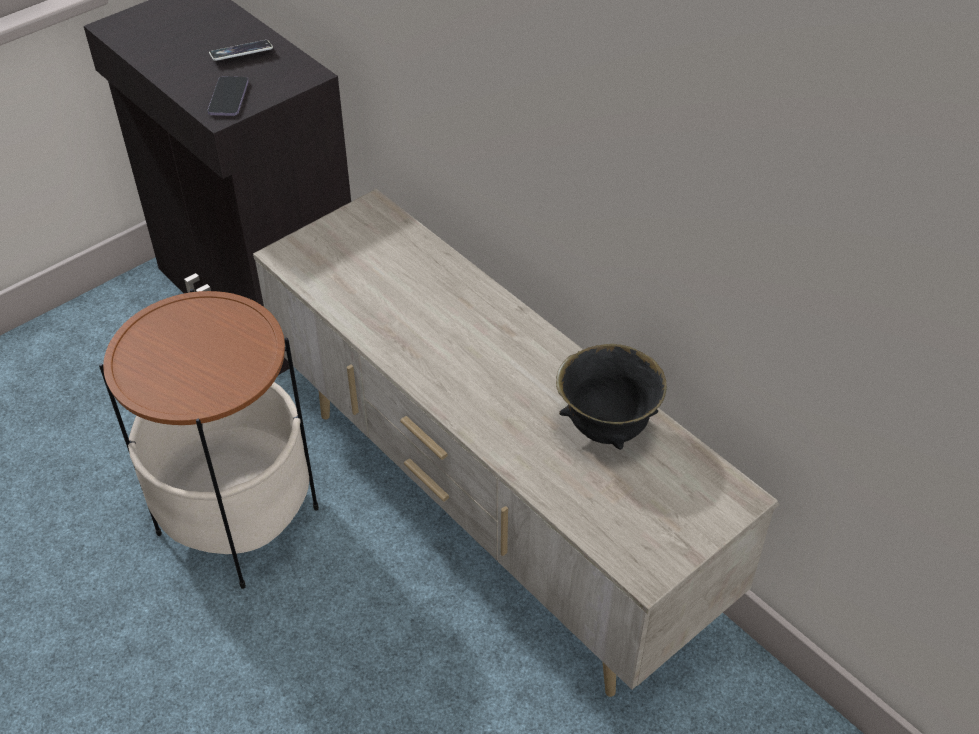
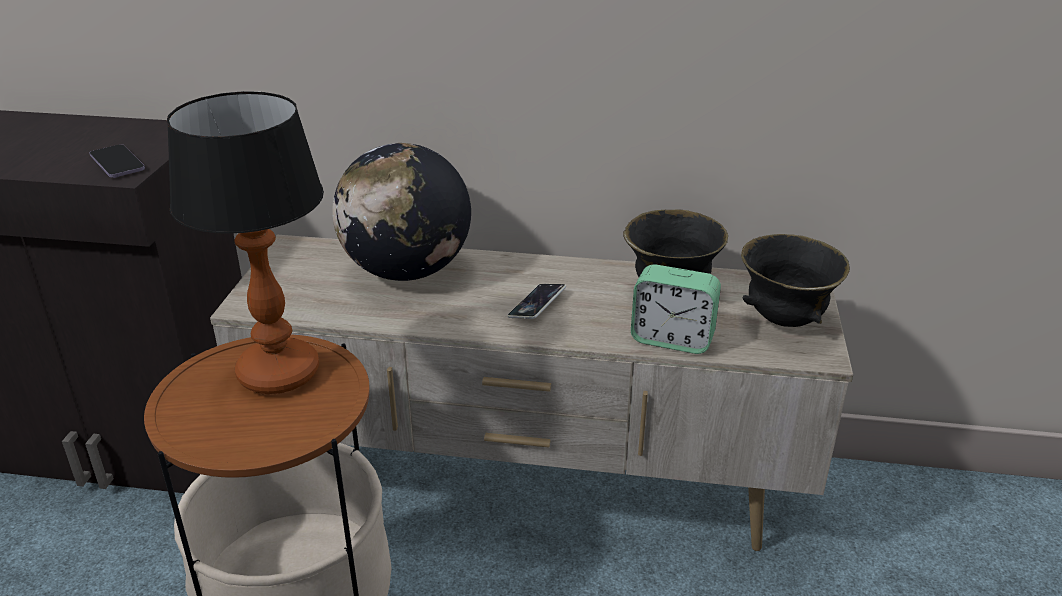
camera: 40 degrees left, 15 degrees down
(222, 341) = (279, 374): none -> table lamp
(241, 54) = (89, 136): phone -> phone (537, 305)
(426, 283) = (406, 271): none -> globe
(545, 478) = (672, 339): none -> alarm clock
(664, 519) = (784, 321): none -> black bowl

